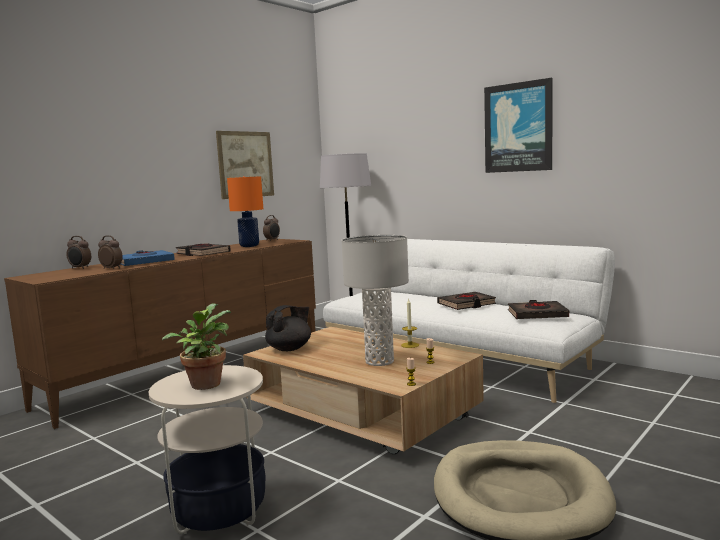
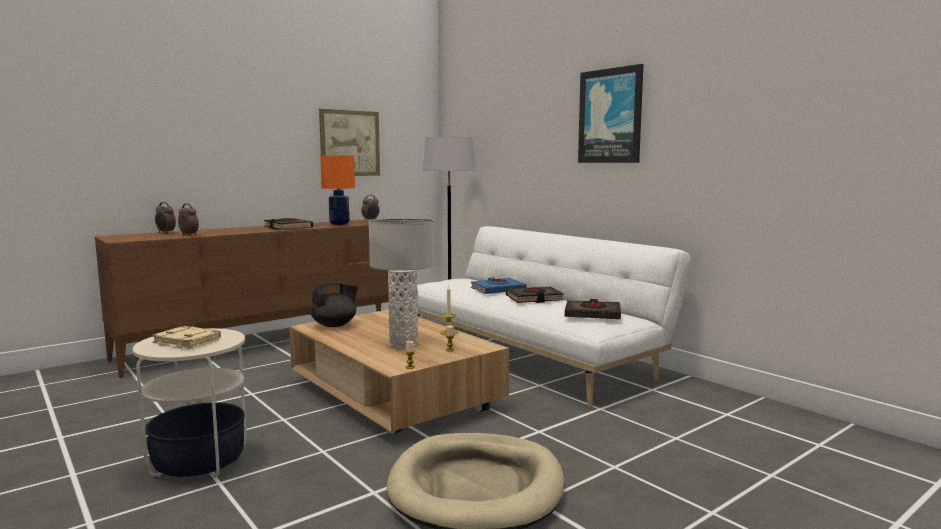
camera: 10 degrees right, 0 degrees up
(145, 262) = (226, 232): blue book -> blue book (498, 290)
(205, 383) = (188, 341): potted plant -> beige book

